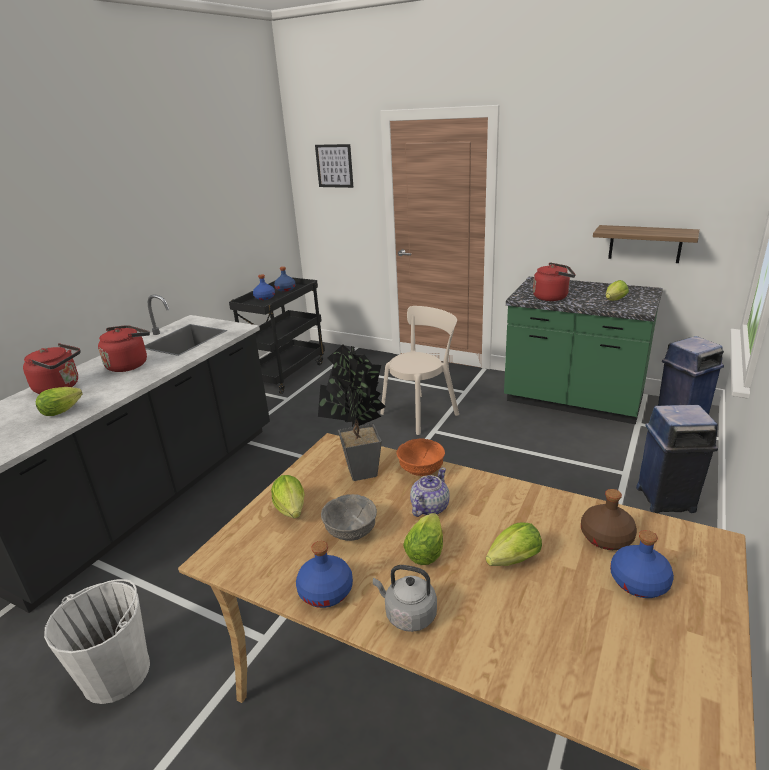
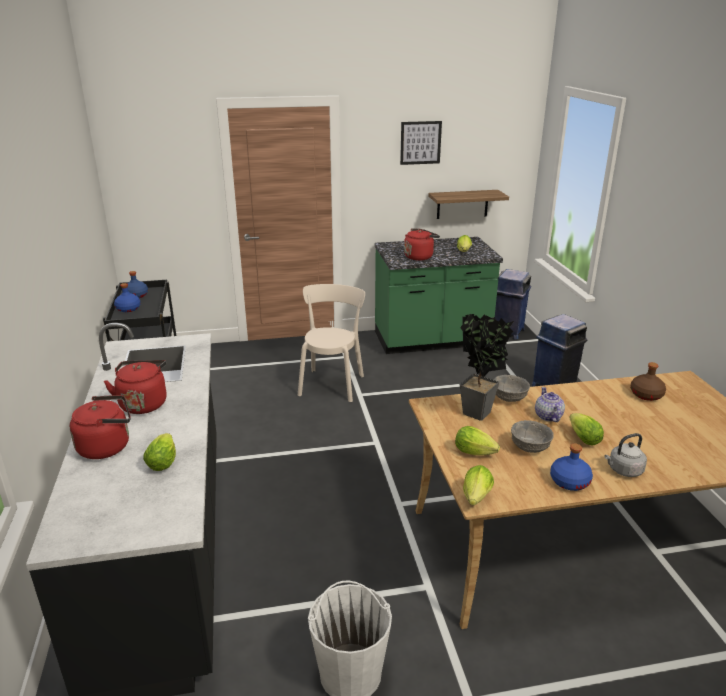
camera: 40 degrees left, 0 degrees up
(334, 166) = (160, 155): picture -> picture (420, 142)
(420, 470) = (508, 398): orange bowl -> grey bowl
(511, 562) = (627, 425): lettuce -> lettuce (476, 499)
(638, 582) = (685, 409): blue bottle -> none

